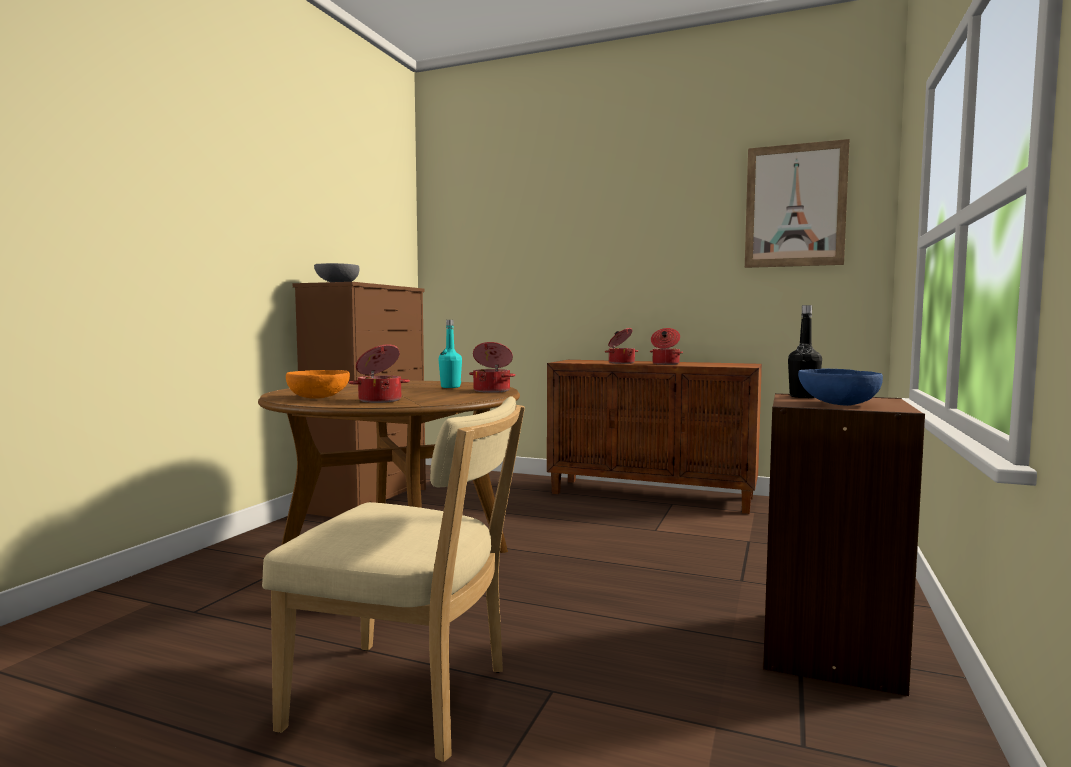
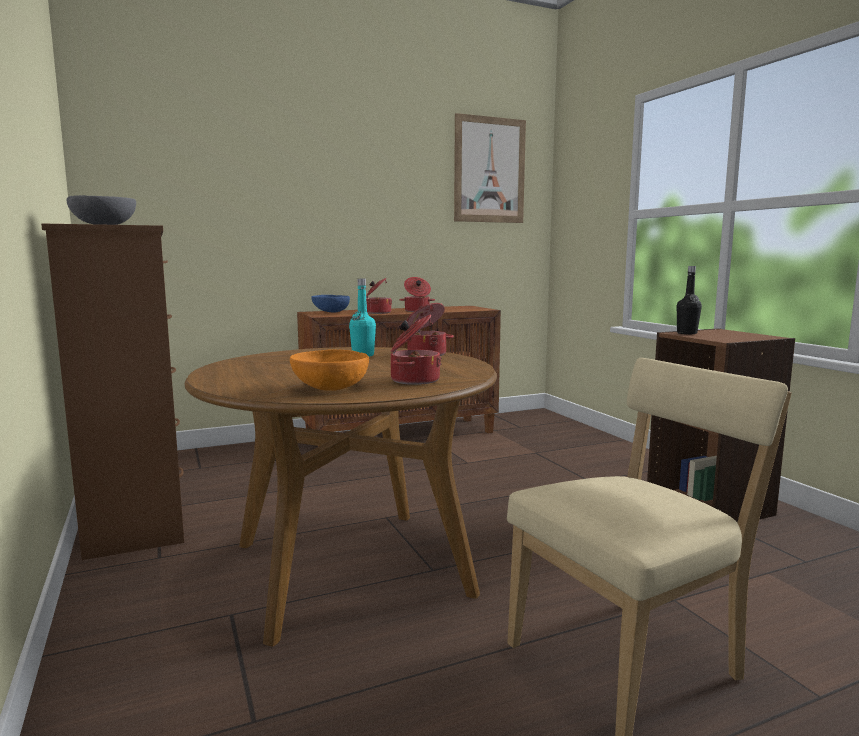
camera: 45 degrees left, 5 degrees up
(837, 404) = (734, 336): blue bowl -> blue bowl (330, 312)

